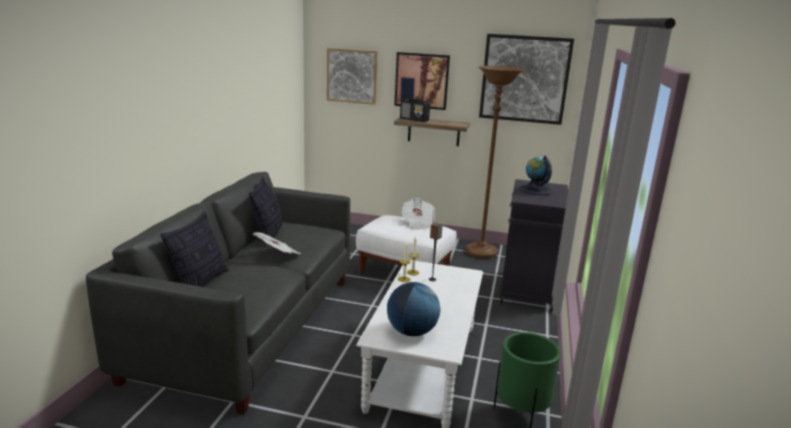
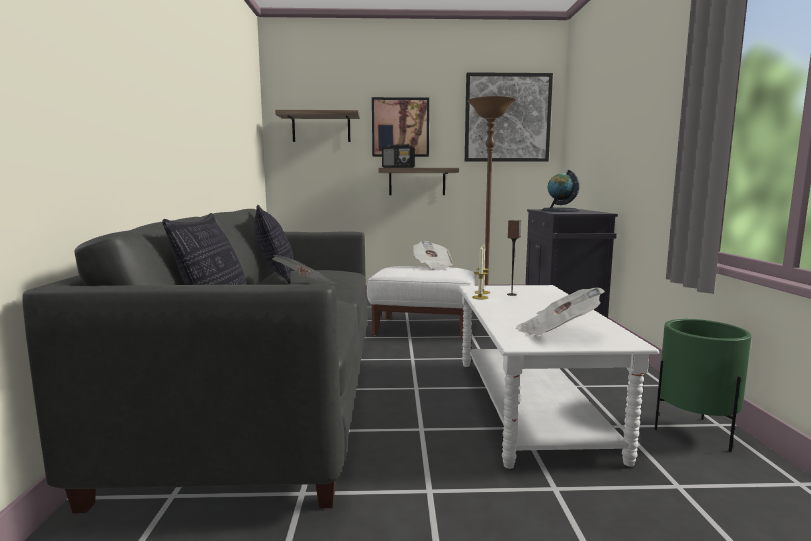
camera: 15 degrees left, 10 degrees down
(352, 76) = (321, 128): picture -> shelf
(412, 332) = (557, 332): globe -> newspaper

